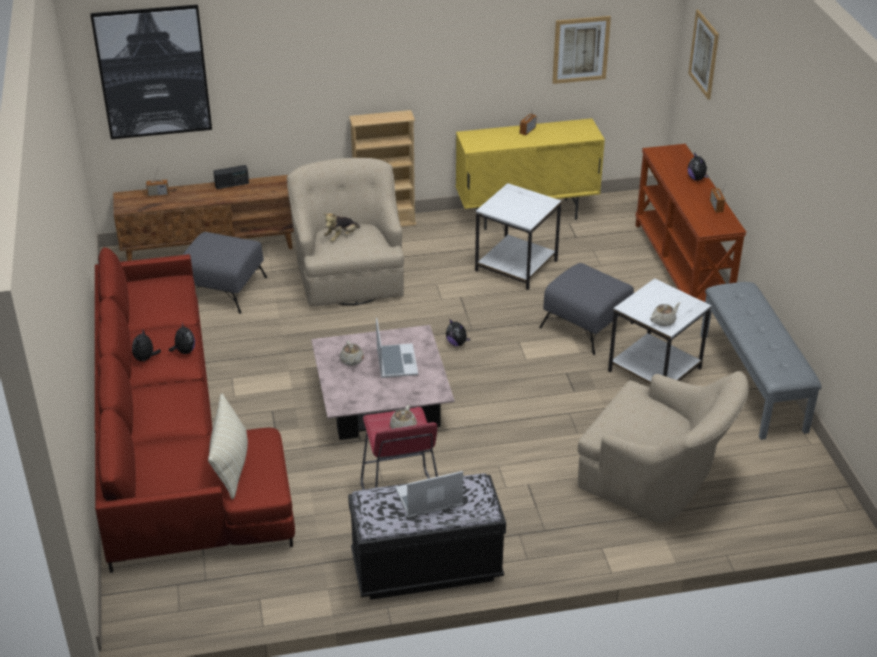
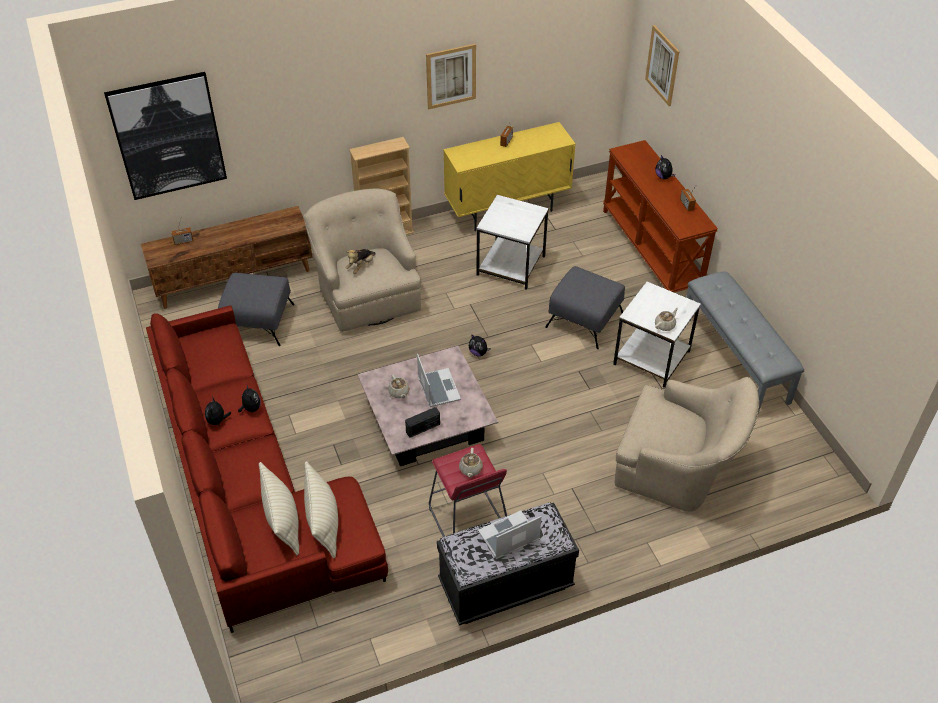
camera: 10 degrees left, 10 degrees up
(187, 458) = (282, 521): none -> beige pillow
(232, 184) = (249, 223): radio -> radio (423, 428)
(580, 49) = (548, 65): picture -> picture (451, 76)

